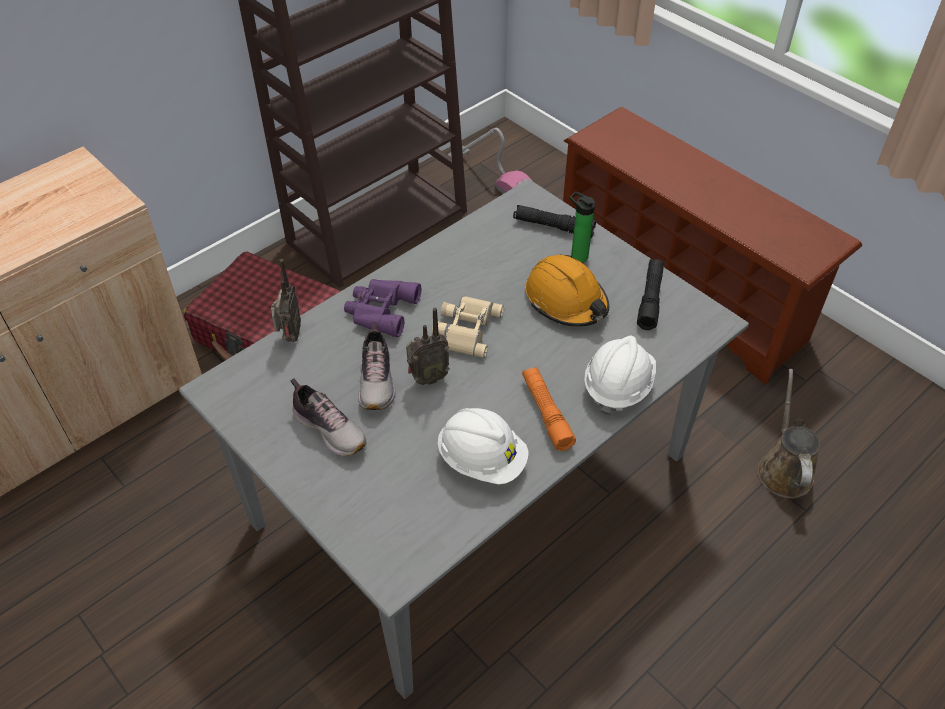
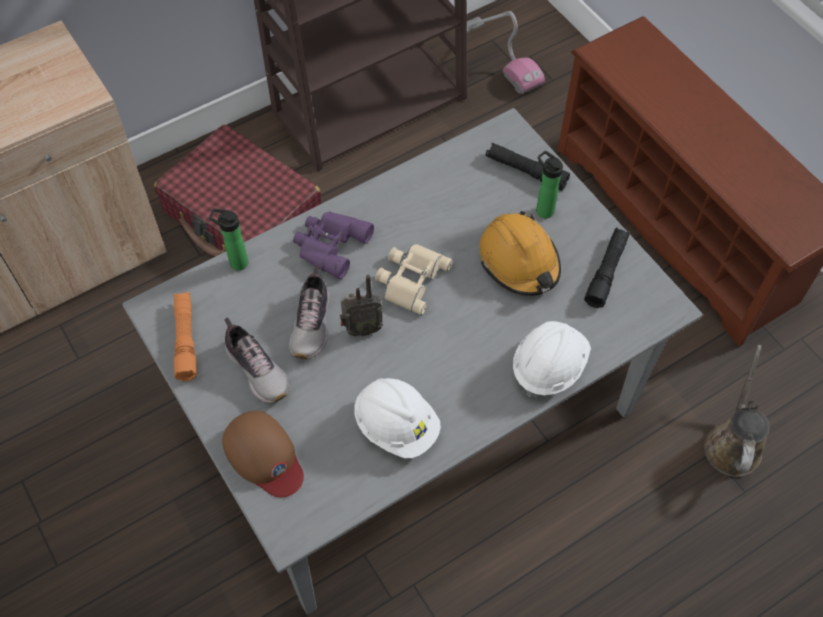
camera: 10 degrees right, 10 degrees up
(289, 337) = (236, 262): radio -> bottle
(352, 507) = (264, 456): none -> brown cap
(546, 413) = (470, 385): orange flashlight -> orange flashlight (185, 339)

